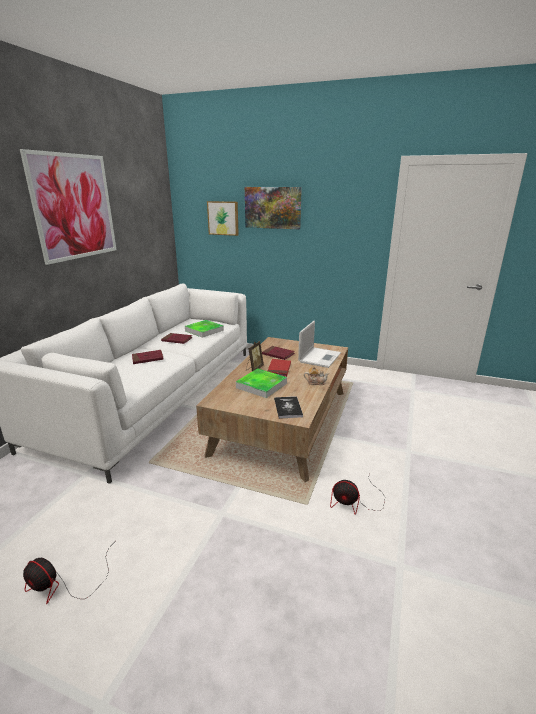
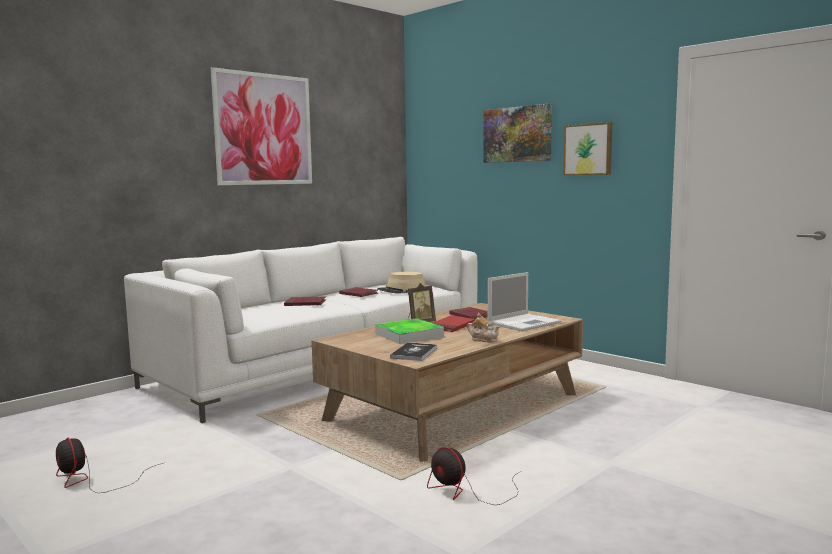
camera: 25 degrees right, 15 degrees down
(204, 330) = (402, 290): tray -> beige hat
(223, 218) = (460, 153): picture -> picture (588, 149)

